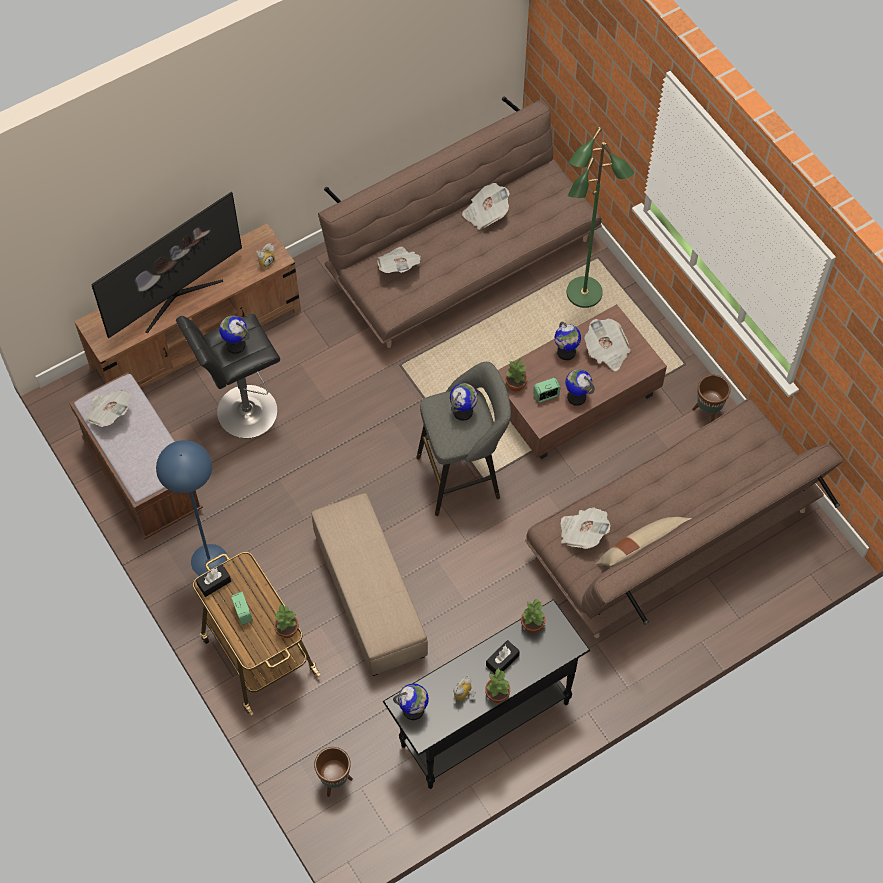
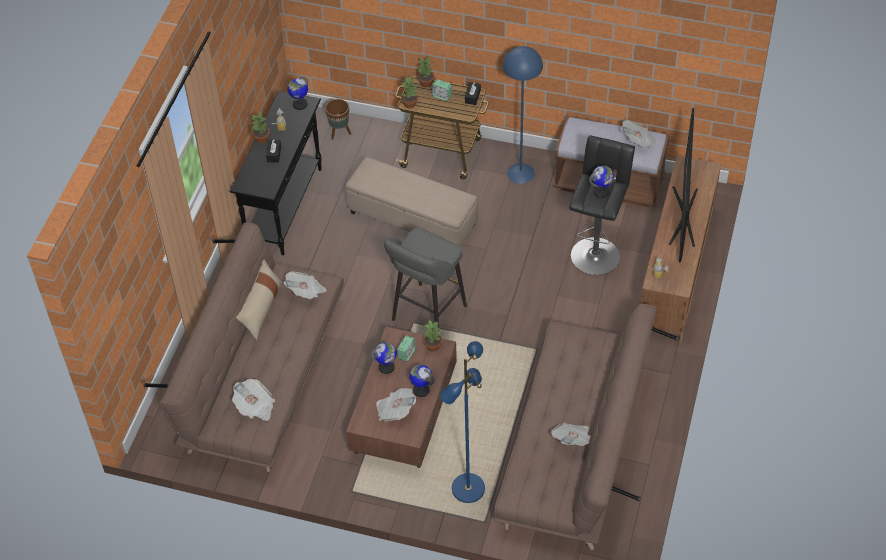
camera: 140 degrees right, 10 degrees down
(398, 266) = (587, 360): newspaper -> newspaper (255, 407)
(463, 412) = (427, 255): globe -> none
(533, 625) = (273, 180): potted plant -> potted plant (425, 83)
(584, 294) = (467, 488): green floor lamp -> blue floor lamp
(708, 412) = (306, 470): brown planter -> none

